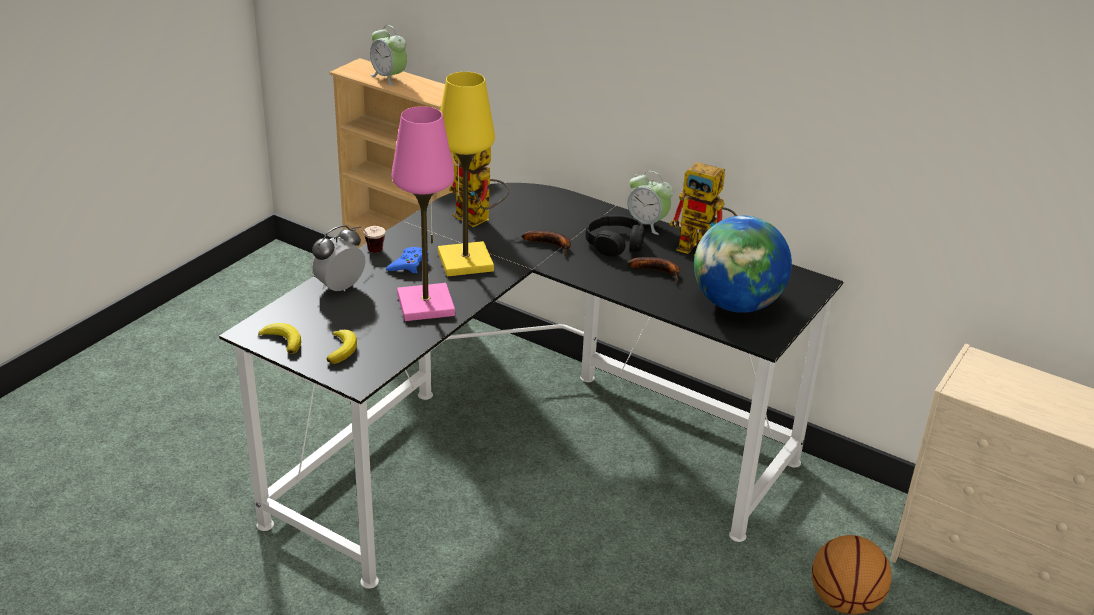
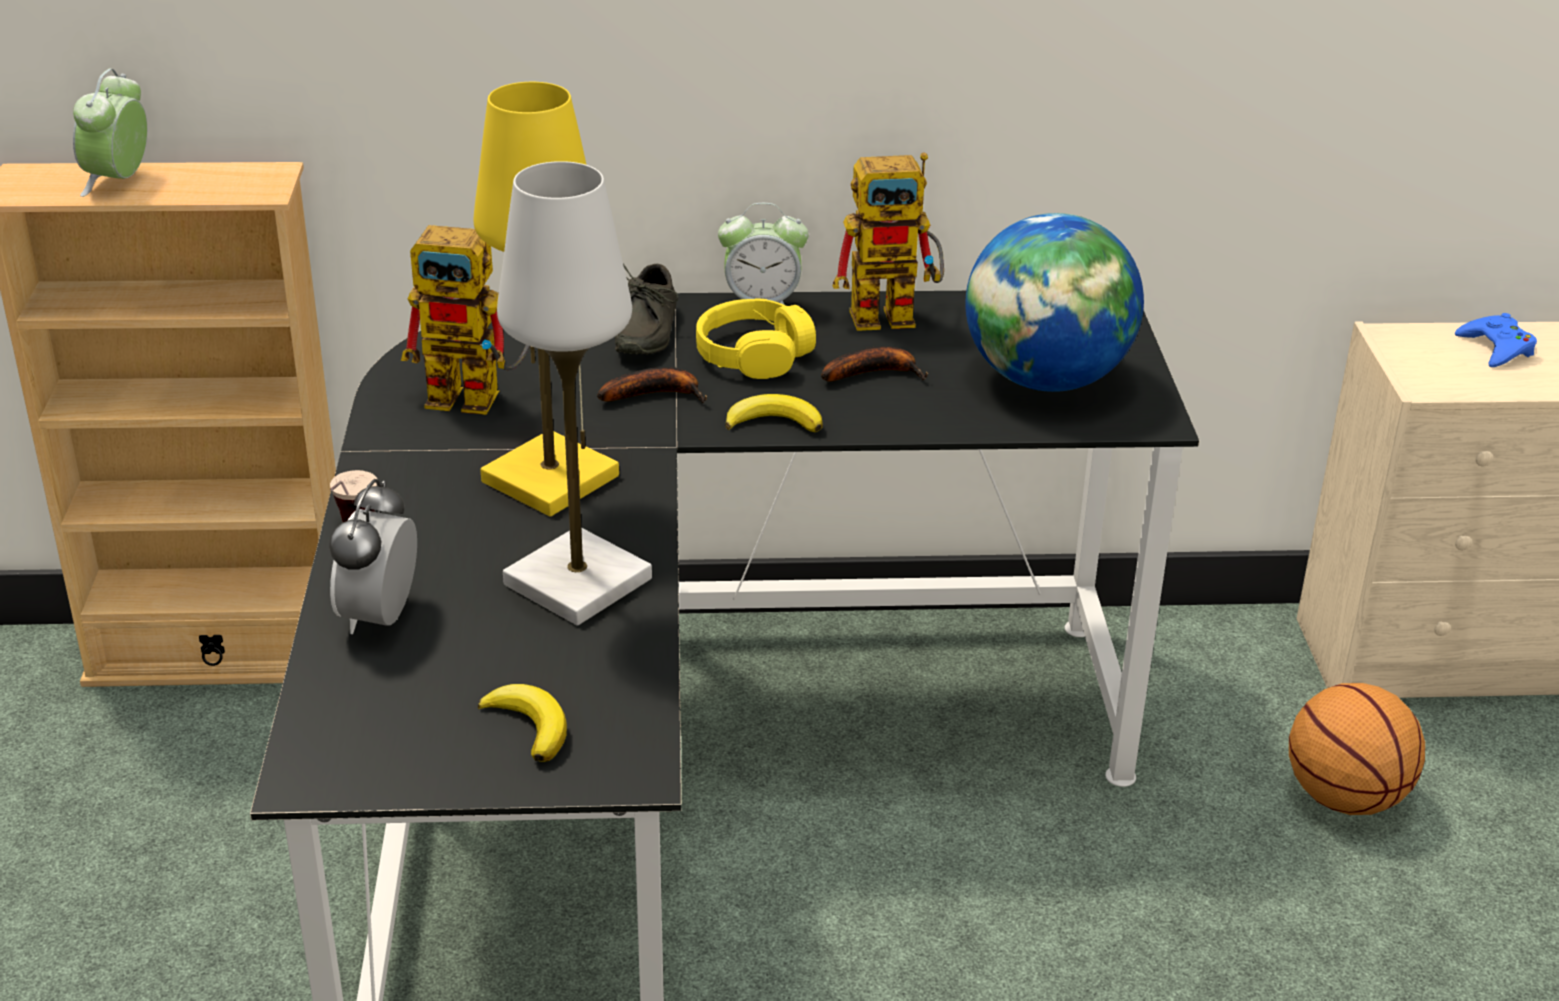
camera: 35 degrees left, 0 degrees up
(283, 340) = (396, 762): banana -> banana (774, 422)
(389, 78) = (119, 182): alarm clock -> alarm clock turned 90 degrees clockwise
(409, 264) = (456, 523): blue game controller -> blue game controller (1496, 348)
(426, 305) = (578, 581): pink table lamp -> white table lamp
(578, 217) = (641, 333): none -> grey shoe
(615, 244) = (753, 355): black headphones -> yellow headphones

